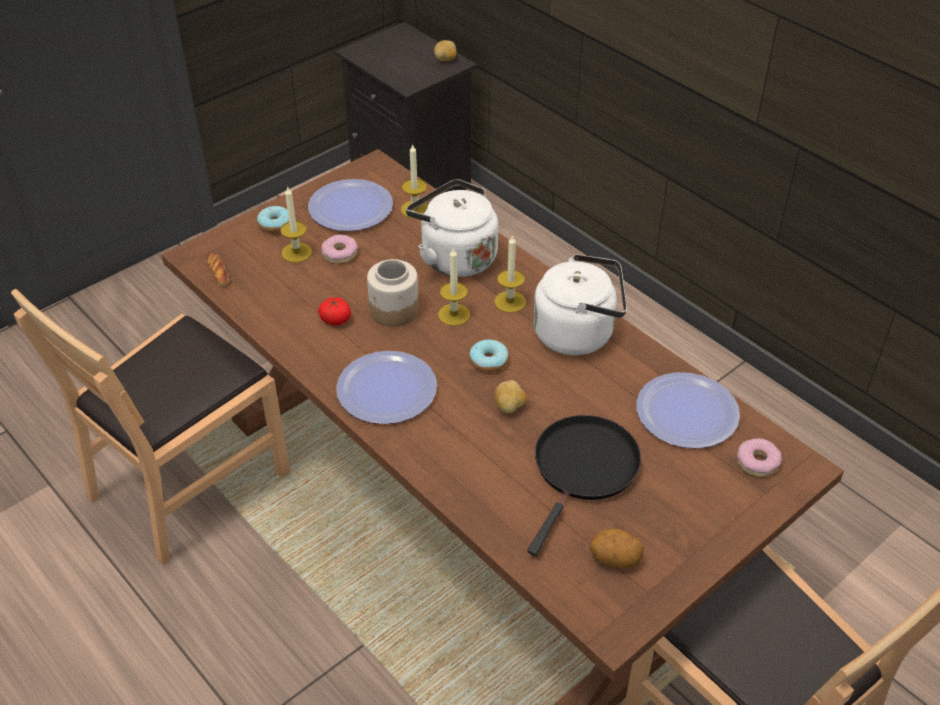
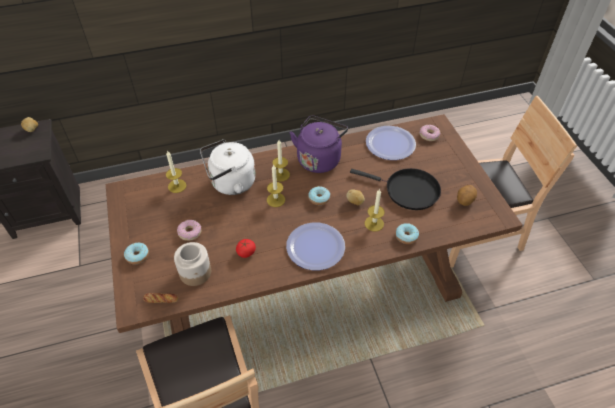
camera: 65 degrees left, 5 degrees up
(296, 252) = (173, 253): candle -> candle (374, 223)
(351, 207) = (151, 214): plate -> none
(394, 310) = (256, 223): jar -> jar (195, 272)
(474, 495) = (406, 236): none -> donut
(578, 333) = (319, 158): white kettle -> purple kettle
(584, 469) = (408, 191): black frying pan -> black frying pan turned 150 degrees clockwise

